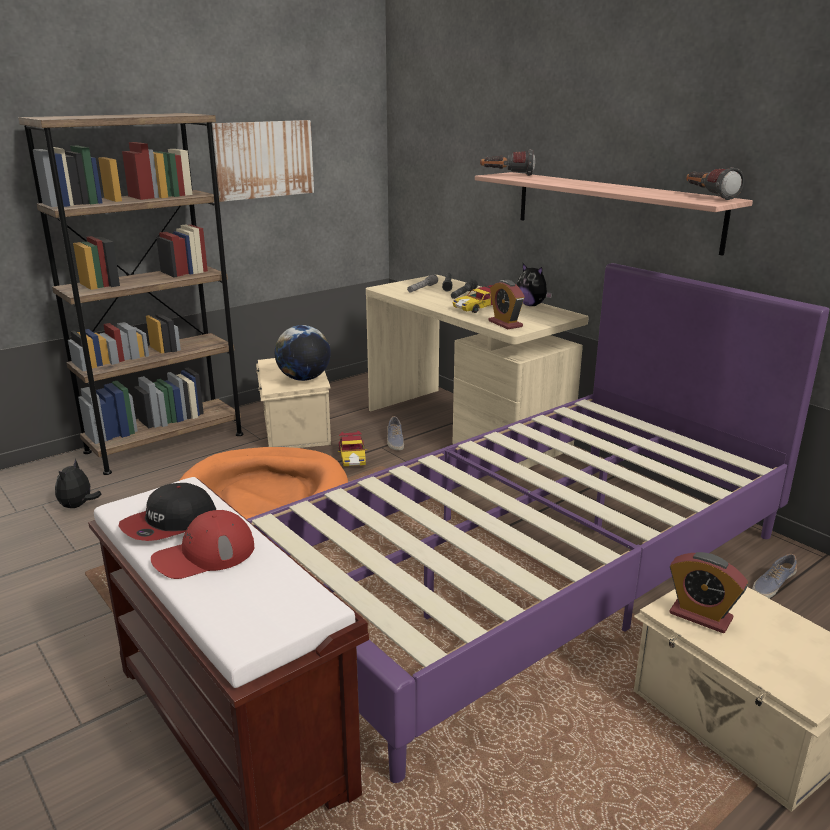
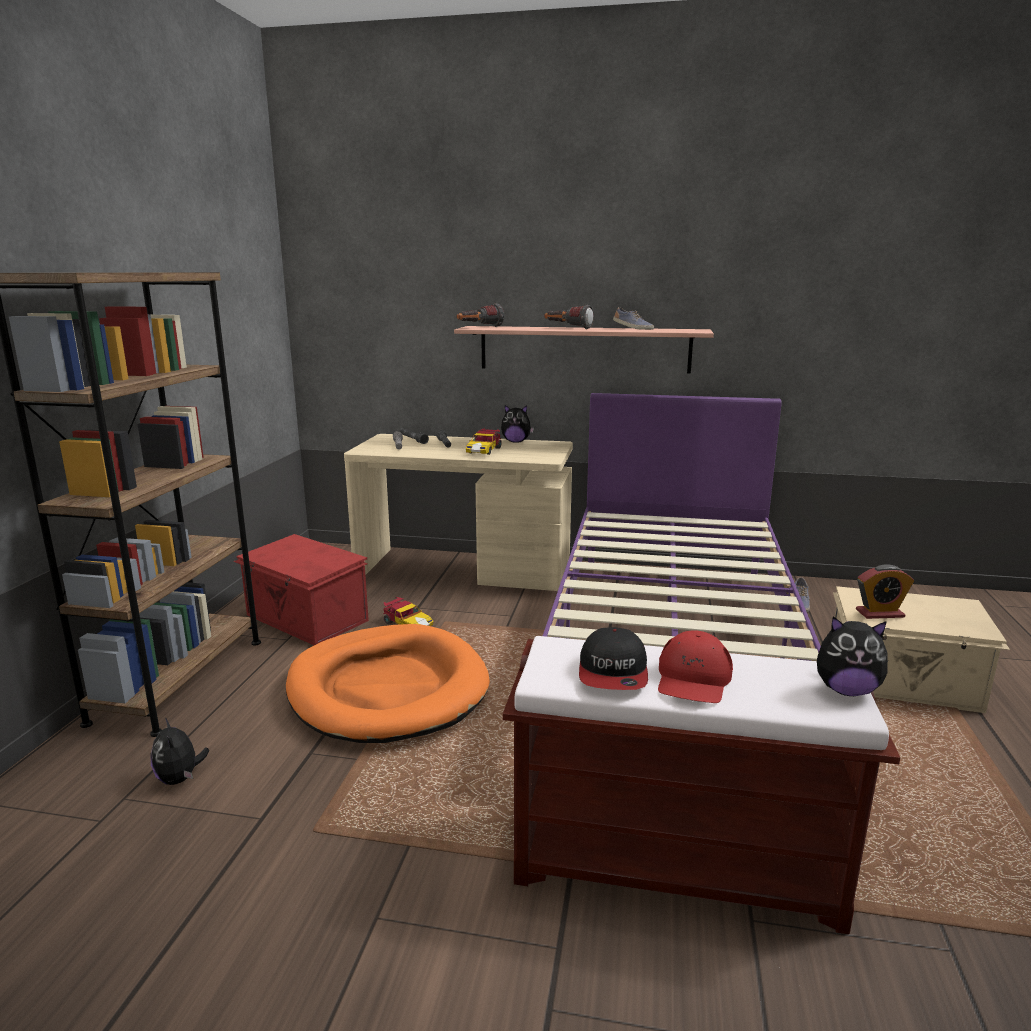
camera: 40 degrees left, 5 degrees down
(263, 159) = (203, 327): picture -> none
(284, 624) = (846, 690): none -> plush toy
(294, 428) = (306, 618): beige storage box -> red storage box
(304, 379) = (328, 558): globe -> none
(394, 441) = (421, 599): shoe -> shoe (632, 328)
(505, 324) = (532, 457): alarm clock -> none
(708, 196) = (679, 329): flashlight -> flashlight (567, 328)

